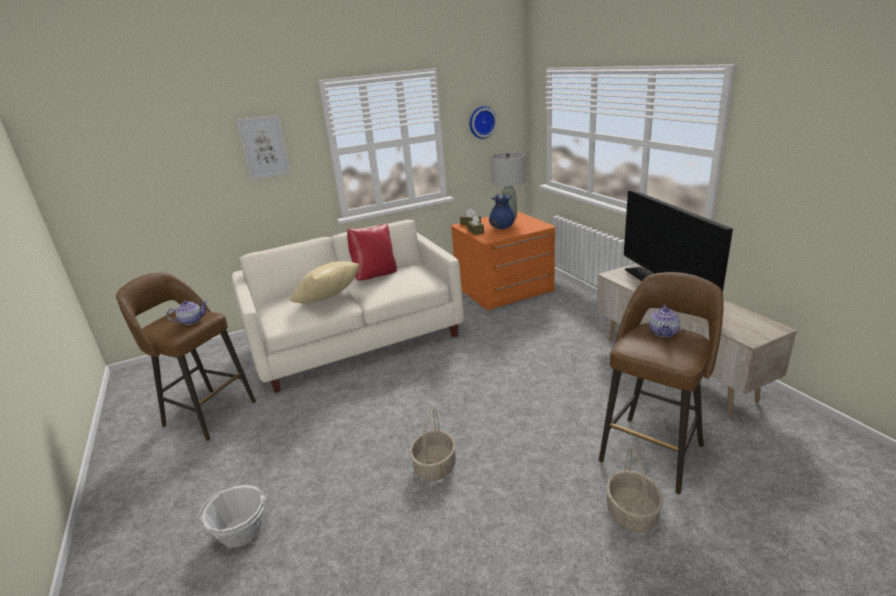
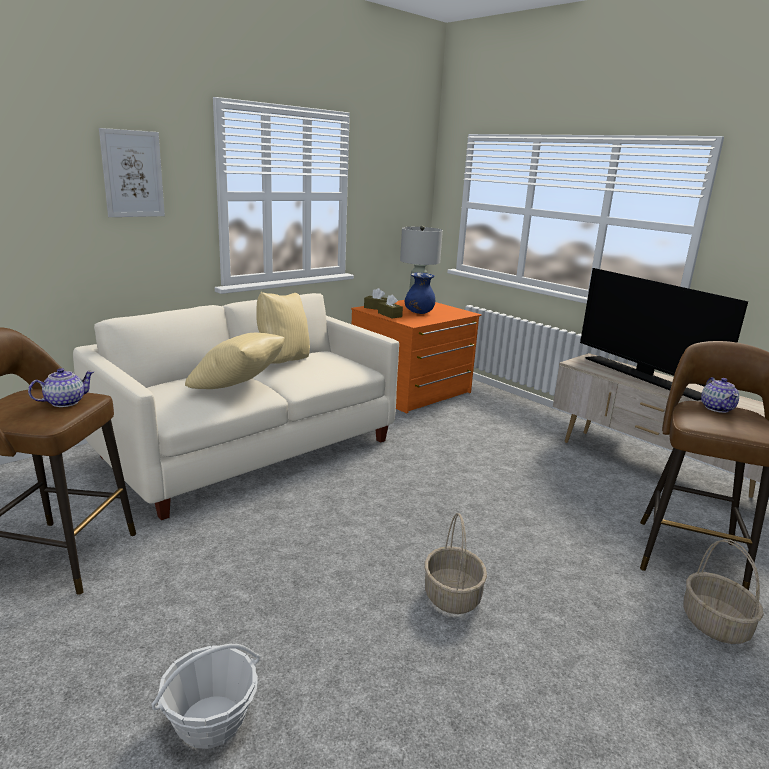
camera: 20 degrees left, 5 degrees down
(375, 276) = (283, 361): red pillow -> beige pillow
(481, 122) = (389, 187): wall clock -> none

